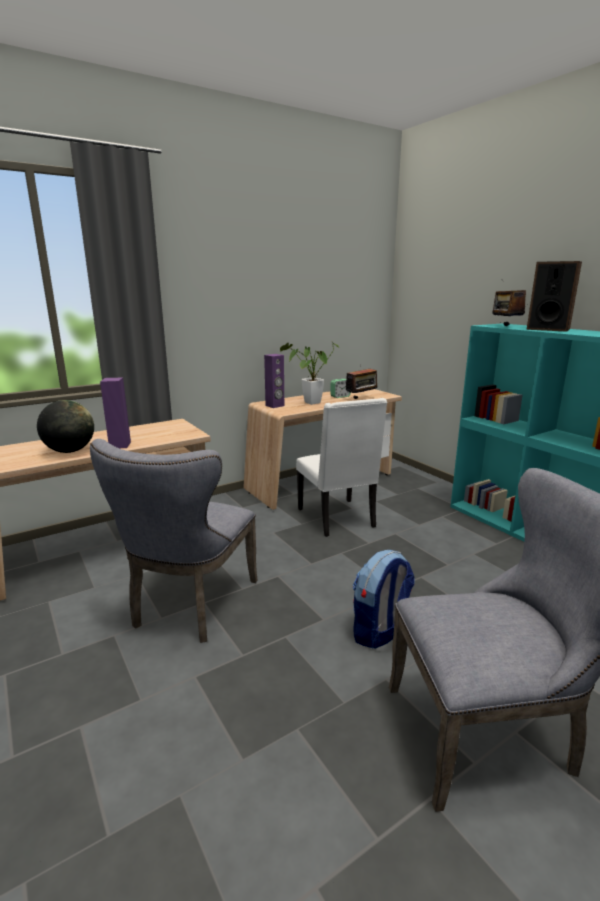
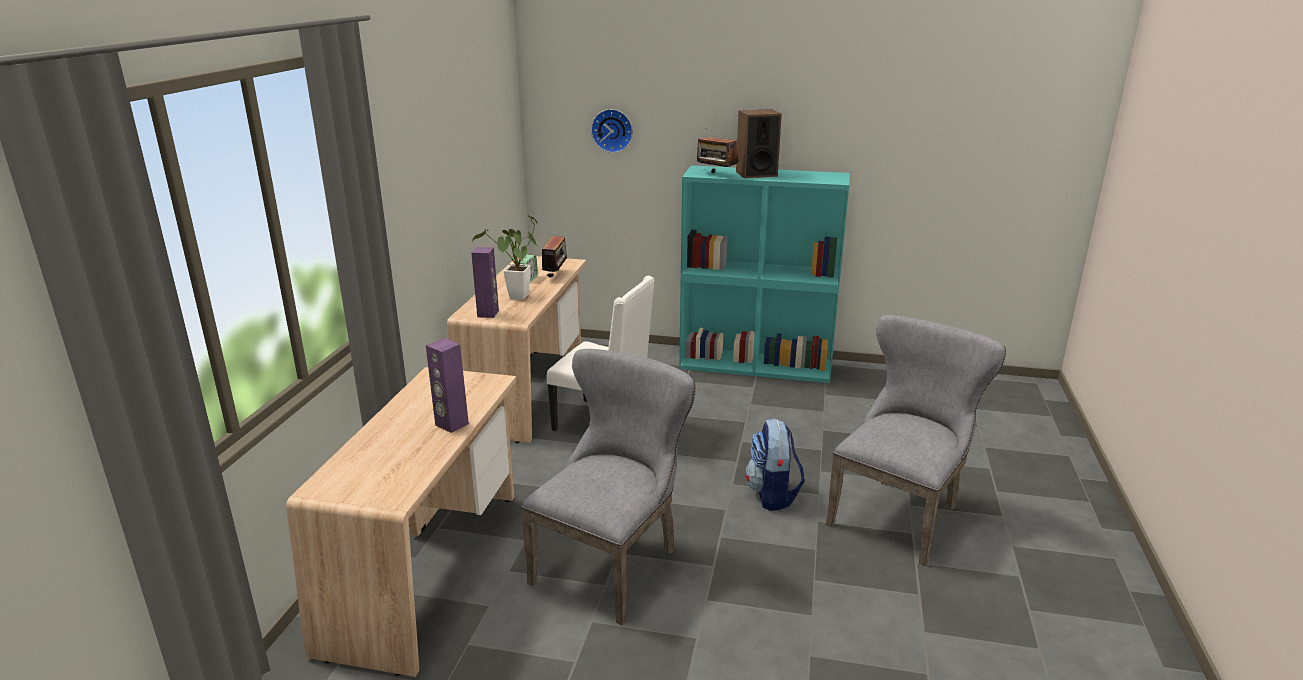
camera: 45 degrees left, 5 degrees up
(70, 451) = (415, 454): globe -> none
(190, 606) = (612, 563): grey chair -> grey chair turned 120 degrees counterclockwise
(448, 292) = (612, 130): none -> wall clock

